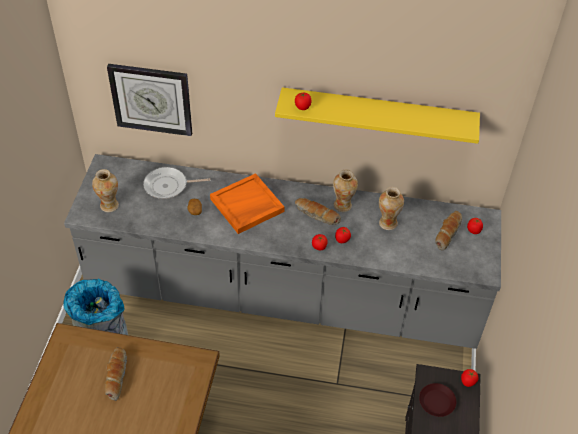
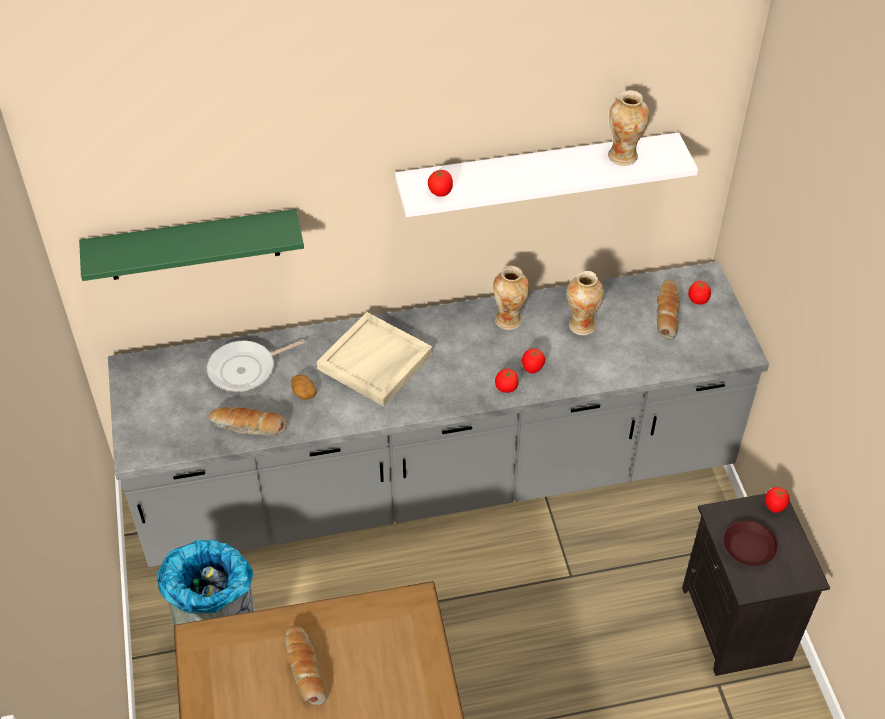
camera: 20 degrees left, 0 degrees up
(109, 205) = (172, 425): vase -> vase (623, 156)
(151, 99) = (193, 245): wall clock -> green shelf
(246, 206) = (375, 362): orange tray -> beige tray
(316, 215) = (480, 345): bread -> bread (248, 427)
(377, 114) = (537, 174): yellow shelf -> white shelf

